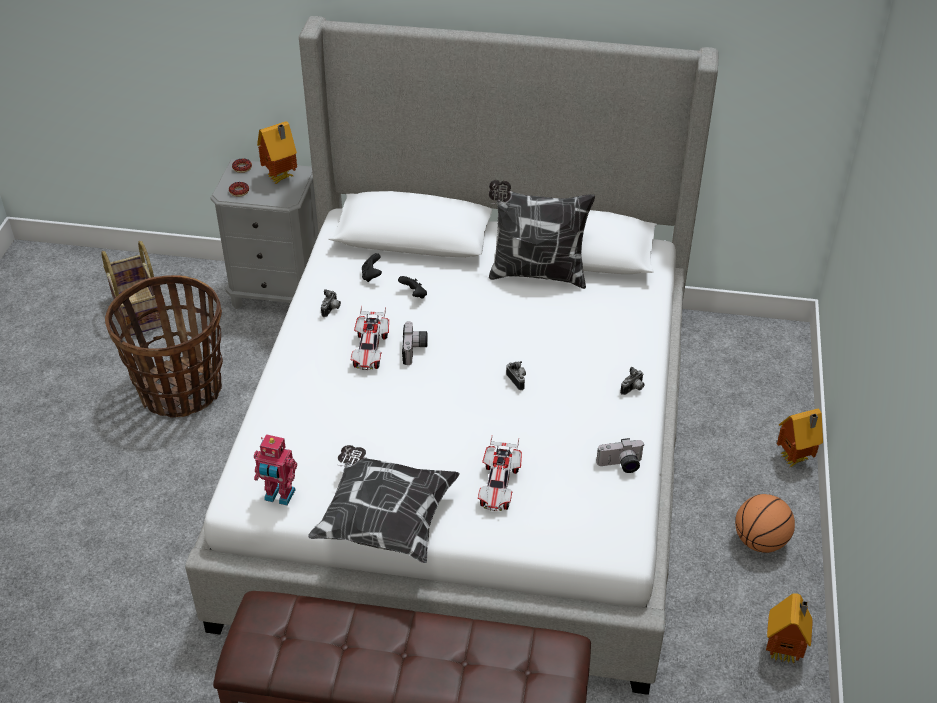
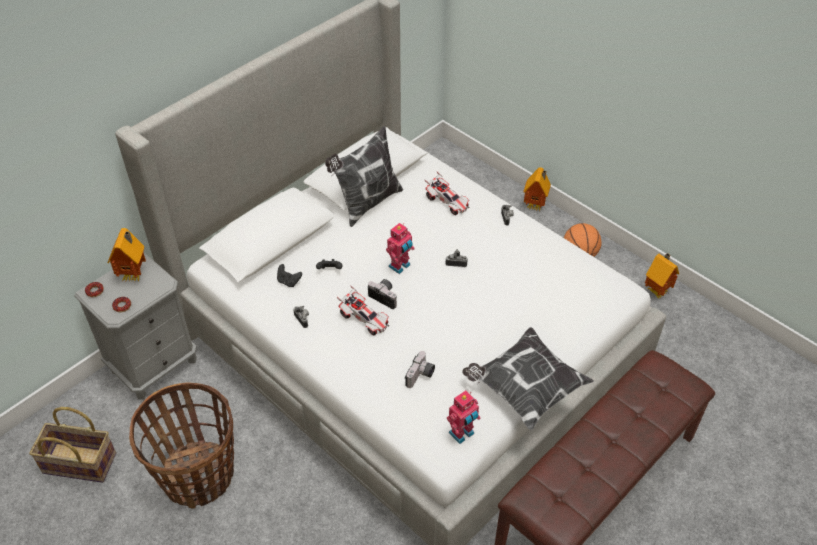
camera: 55 degrees left, 5 degrees up
(469, 341) = (400, 266): none -> toy robot
(499, 486) = (538, 319): toy car -> toy car (447, 202)
(621, 465) = (563, 257): camera -> camera (421, 376)

